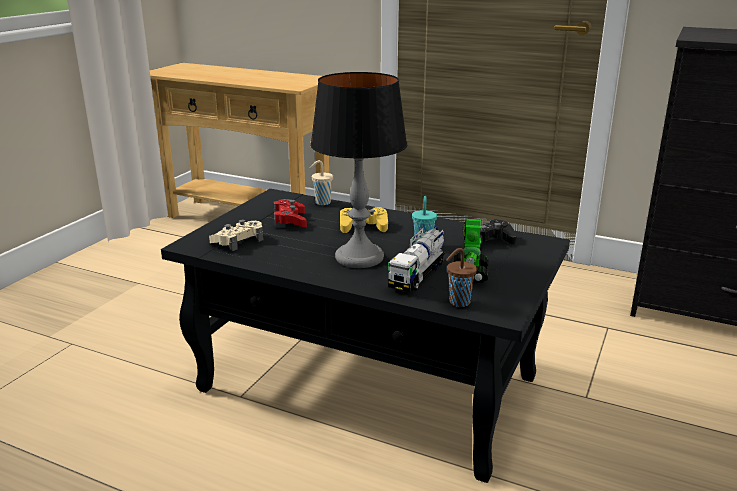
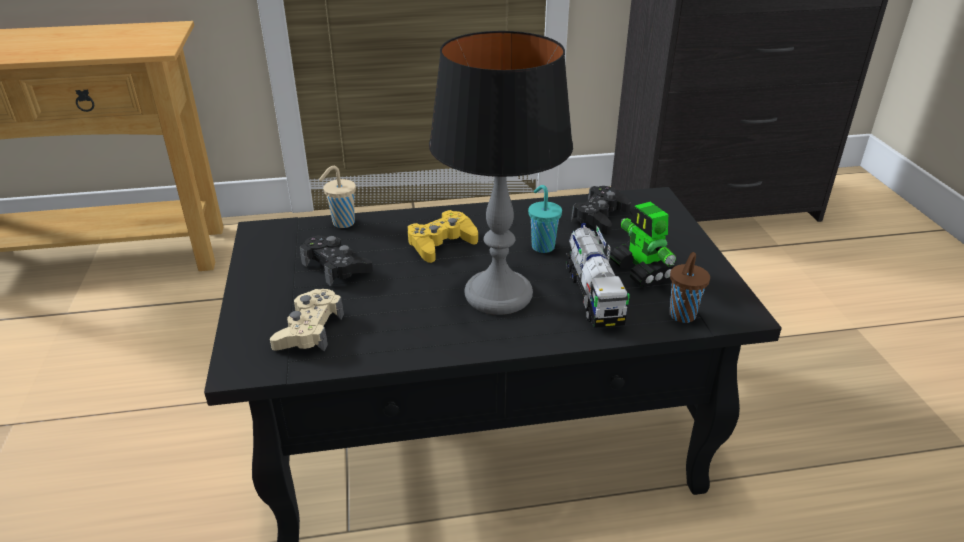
camera: 35 degrees left, 10 degrees up
(290, 220) = (336, 266): red game controller -> black game controller

